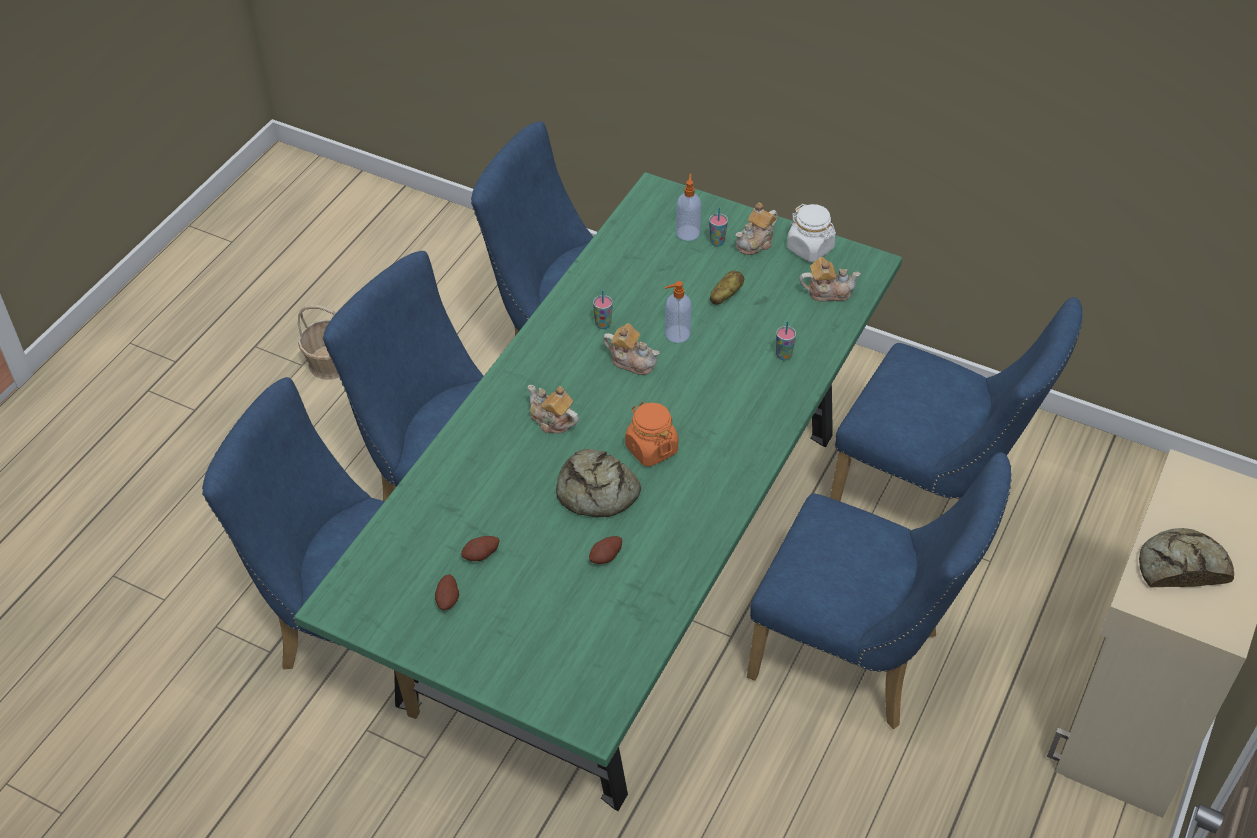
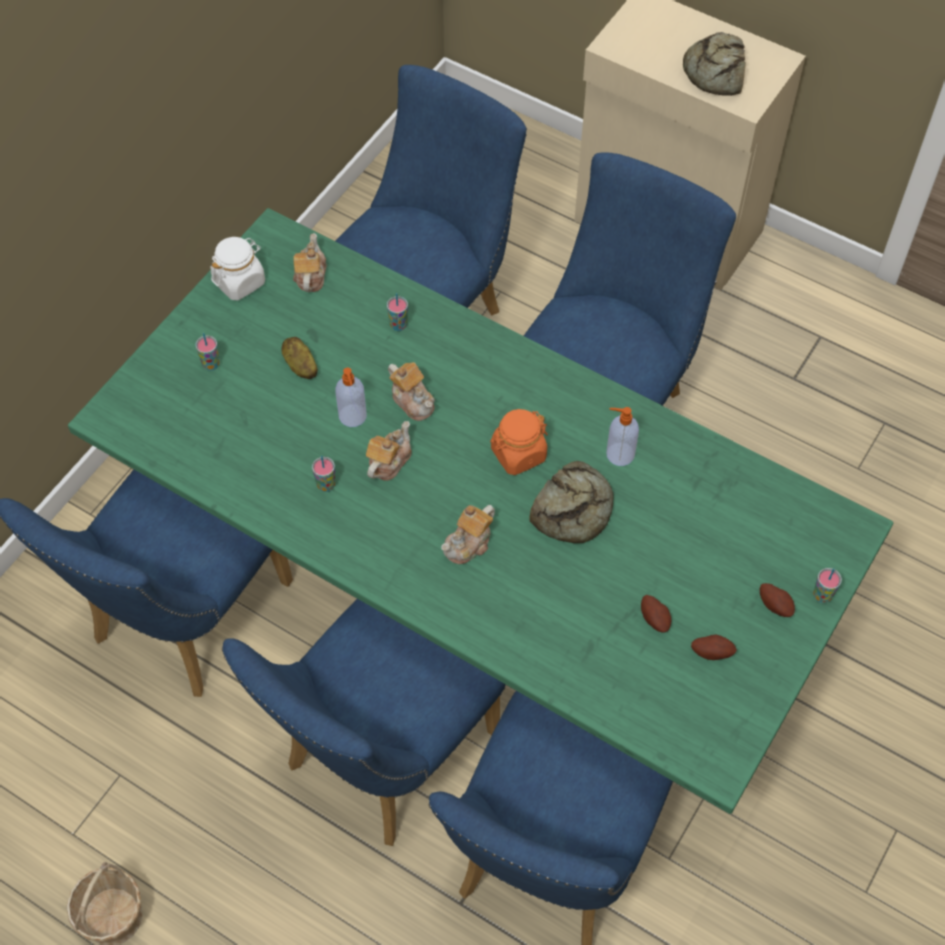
camera: 85 degrees left, 10 degrees up
(512, 690) = (822, 596): none -> cup
(606, 557) = (660, 504): potato -> potato (775, 605)
(687, 232) = (188, 391): soap dispenser -> soap dispenser (619, 454)
(756, 243) = (220, 329): teapot -> teapot (413, 400)

